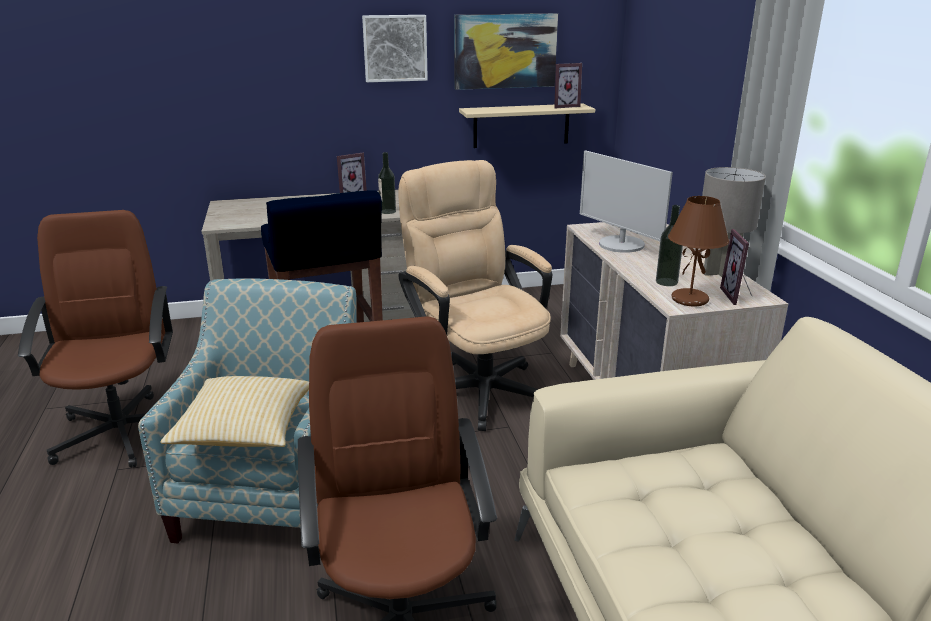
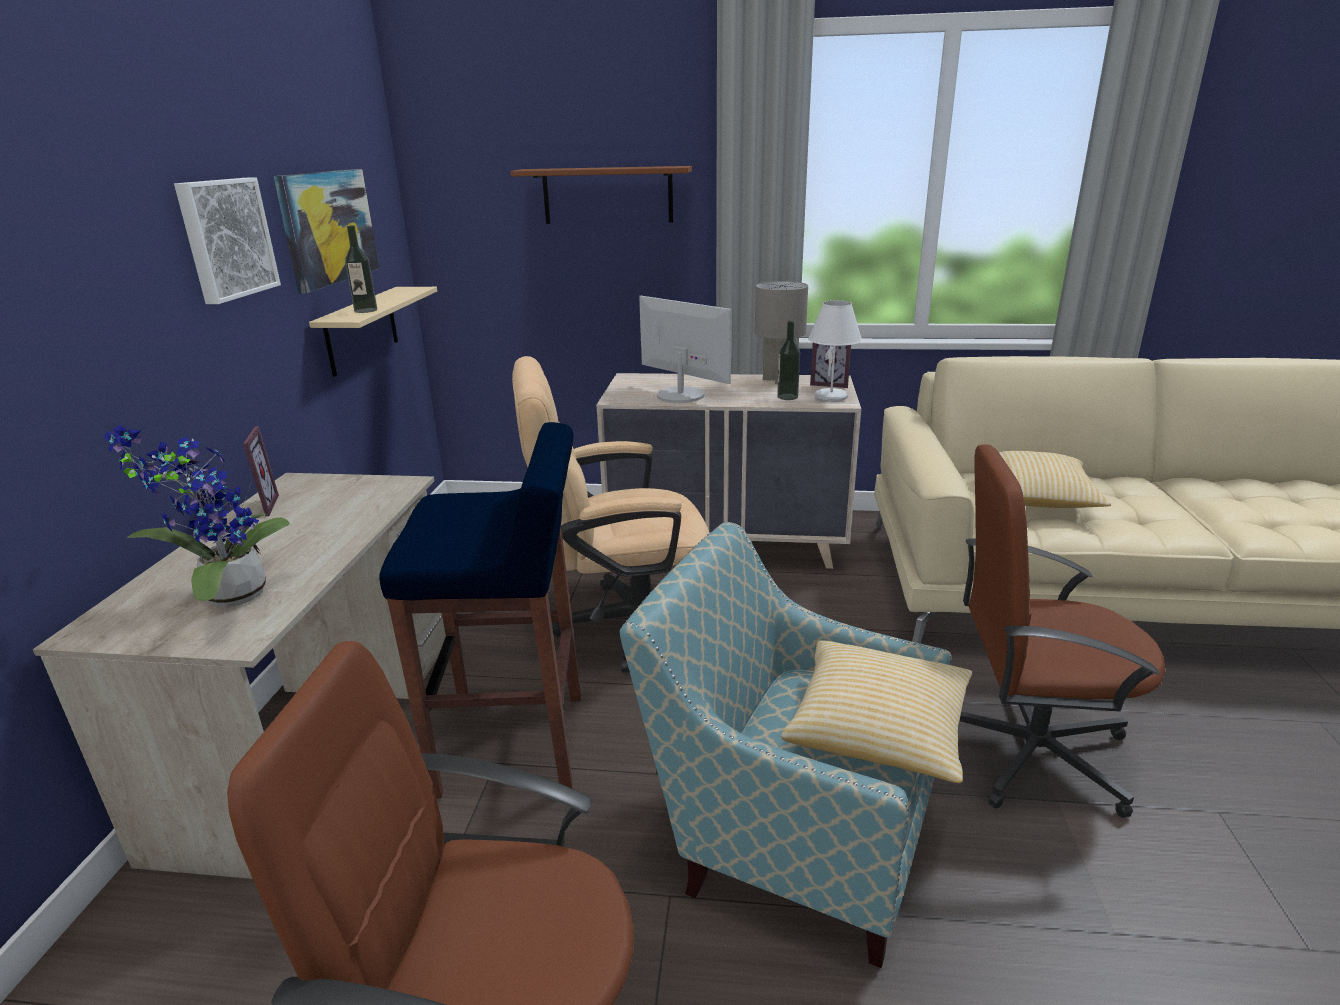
camera: 70 degrees left, 0 degrees up
(255, 214) = (228, 597): none -> potted plant
(387, 211) = (388, 489): bottle -> bottle (366, 310)
(564, 106) = (400, 292): picture frame -> none
(621, 245) = (681, 395): monitor -> monitor turned 120 degrees counterclockwise
(687, 498) = (1033, 500): none -> pillow
(689, 300) = (831, 397): brown table lamp -> white table lamp
(706, 55) = (607, 195): none -> brown shelf

